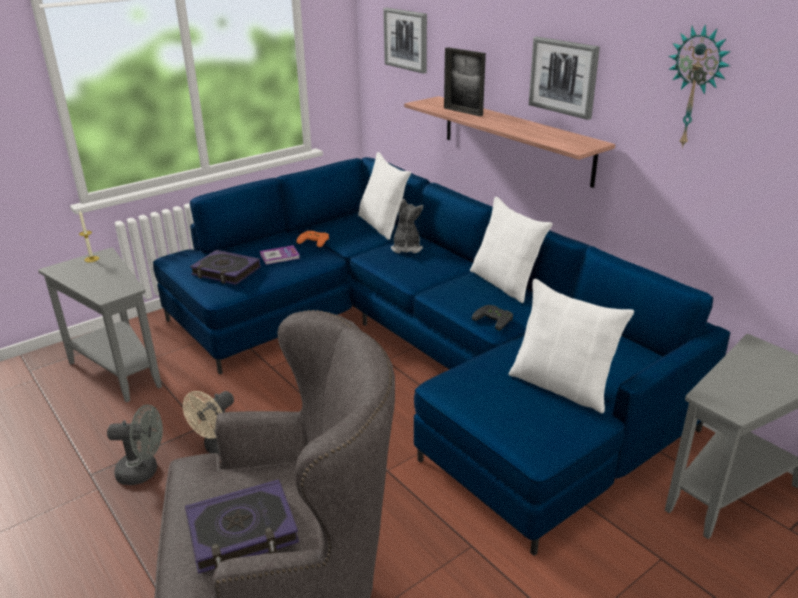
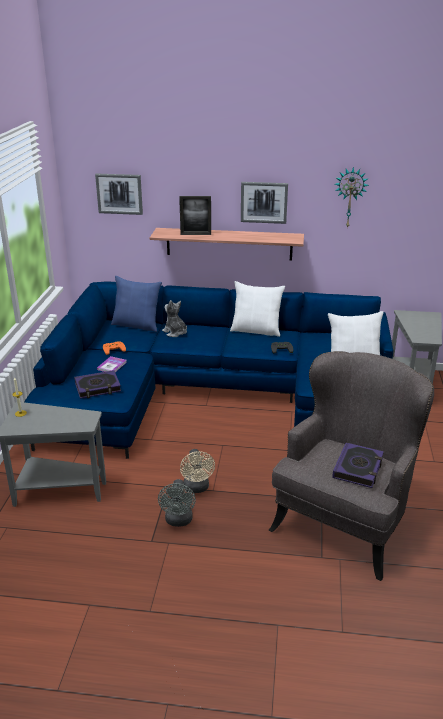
camera: 45 degrees left, 0 degrees up
(144, 472) = (178, 521): grey fan -> grey fan turned 135 degrees clockwise
(383, 225) = (137, 325): white pillow -> blue pillow

